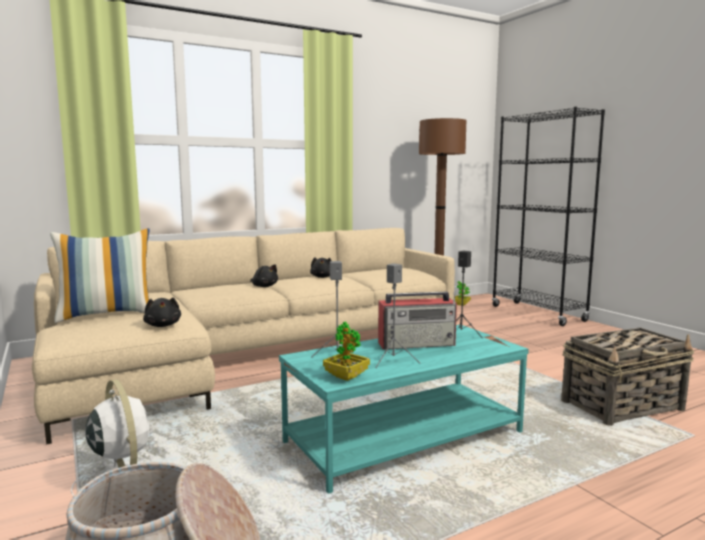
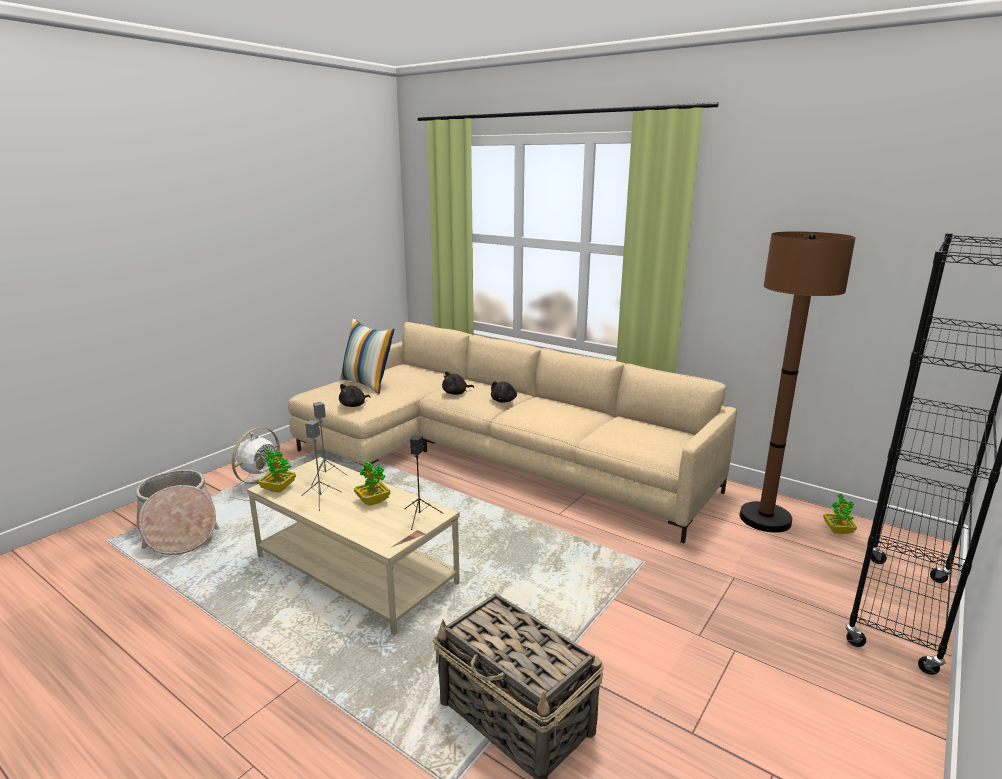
camera: 65 degrees right, 10 degrees up
(322, 277) = (565, 411): black plush toy -> black plush toy (456, 393)
(404, 437) = (357, 570): turquoise coffee table -> beige coffee table
(417, 344) = (373, 501): radio -> potted plant

